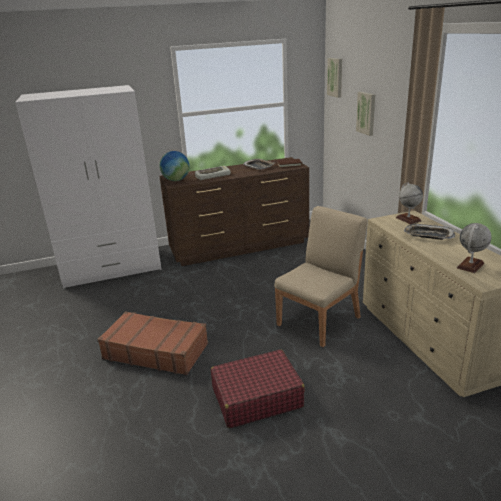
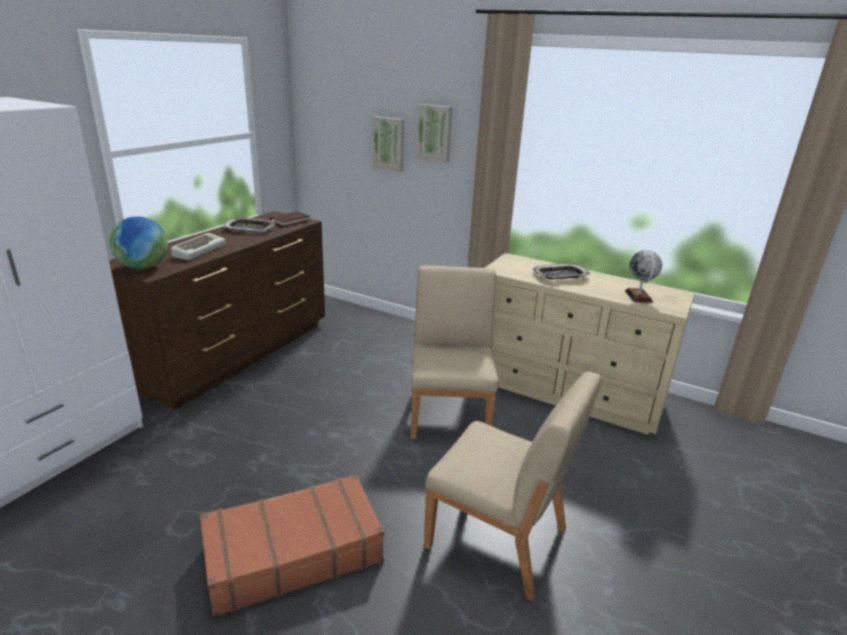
camera: 45 degrees left, 0 degrees up
(256, 397) = (498, 539): red suitcase -> beige chair
(335, 77) = (319, 97): picture -> picture (434, 133)
(408, 219) = (516, 263): globe -> none

